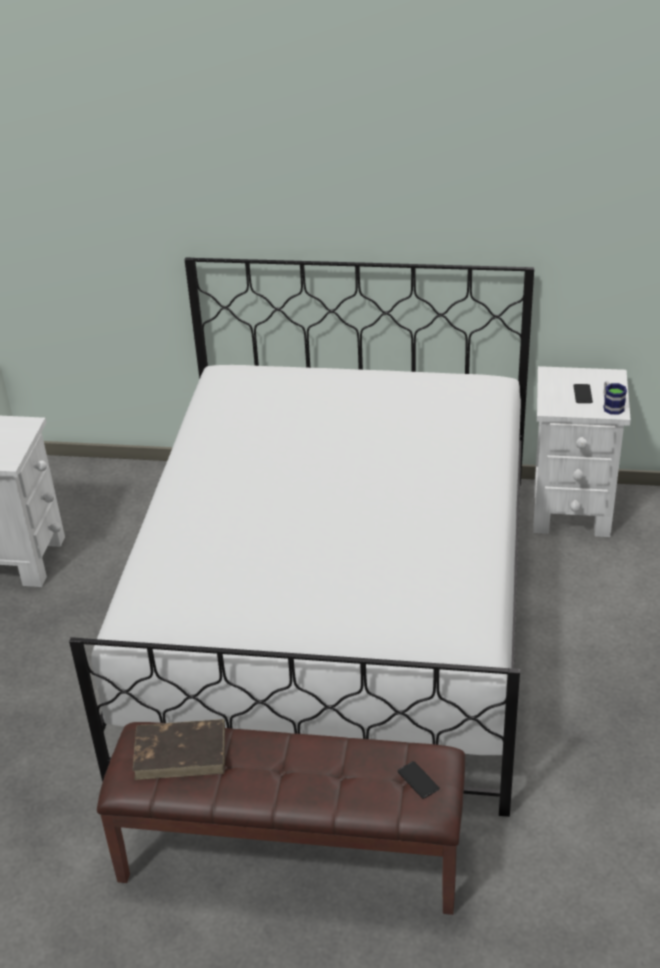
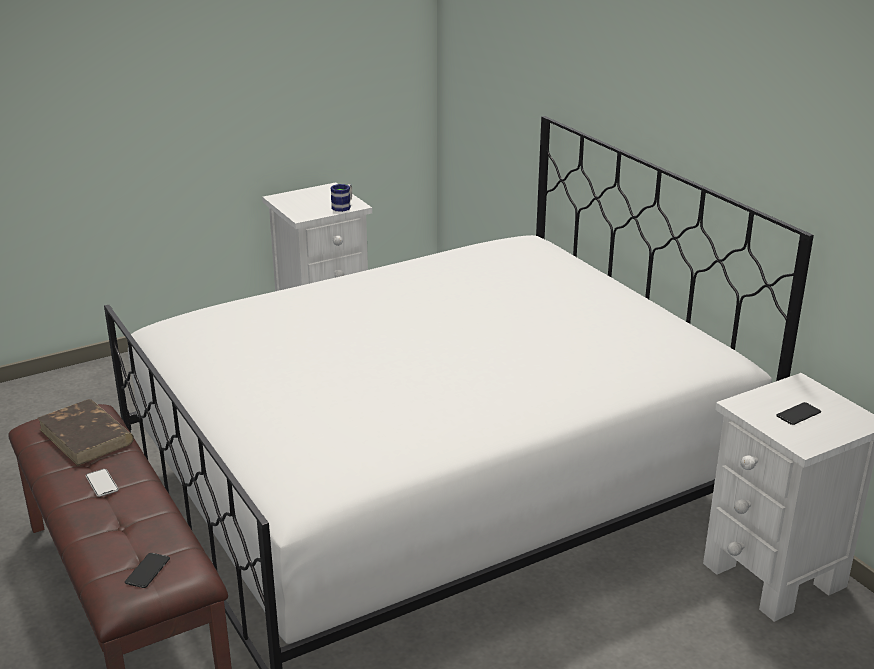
camera: 50 degrees right, 10 degrees down
(268, 767) = (102, 483): none -> phone
(611, 406) = (808, 439): mug -> mug (343, 206)

